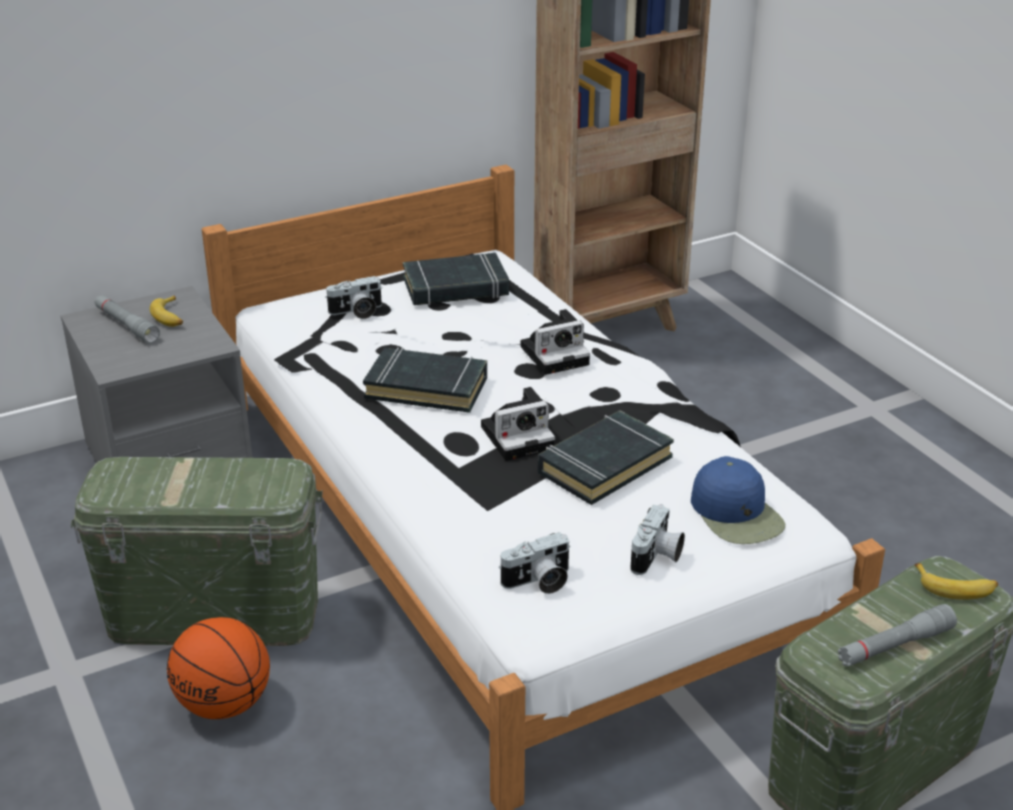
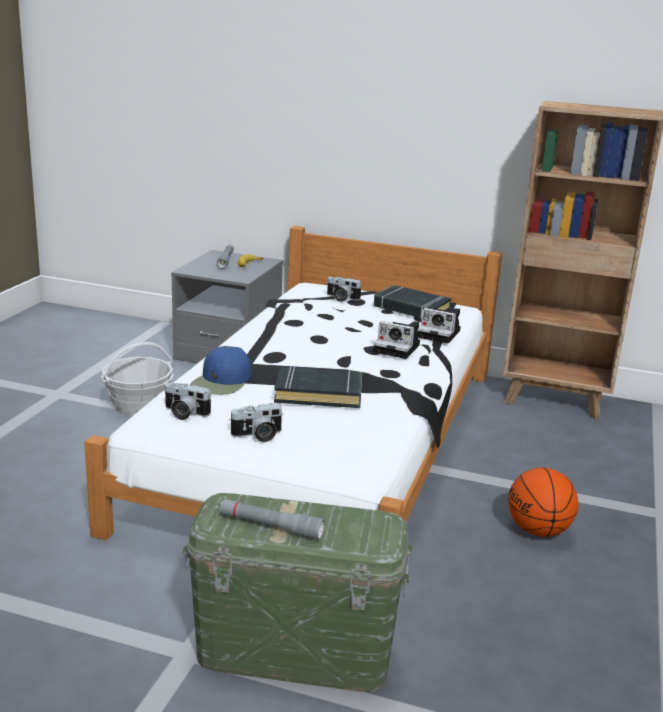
camera: 45 degrees right, 10 degrees down
(214, 615) = (138, 406): green storage box -> basket
(225, 704) = (81, 435): basketball -> basketball (538, 531)
(427, 387) = (307, 333): black book -> none
(519, 436) = (306, 367): camera -> camera (440, 334)
(737, 514) = (339, 444): blue cap -> blue cap (222, 381)
(956, 588) = (370, 530): banana -> none

